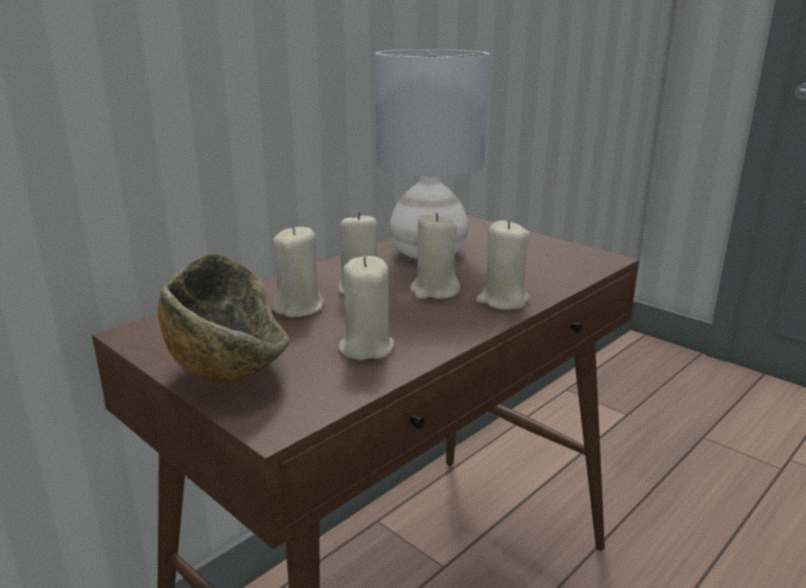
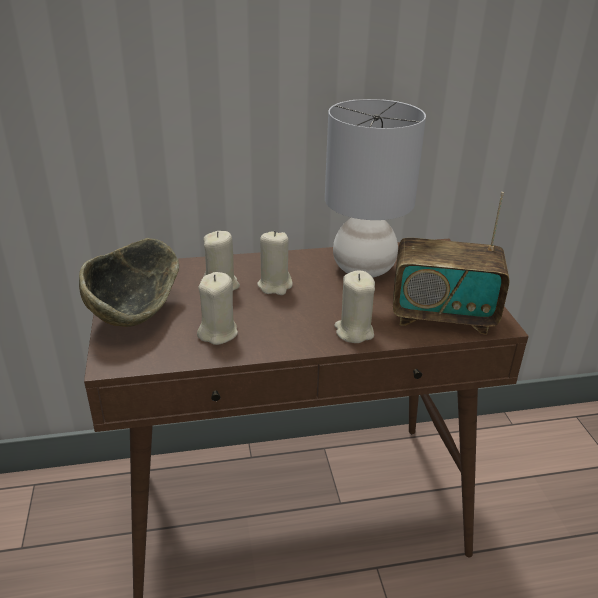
camera: 35 degrees right, 10 degrees up
(434, 291) = (319, 305): beige candle -> none
(555, 266) = (442, 316): none -> radio

